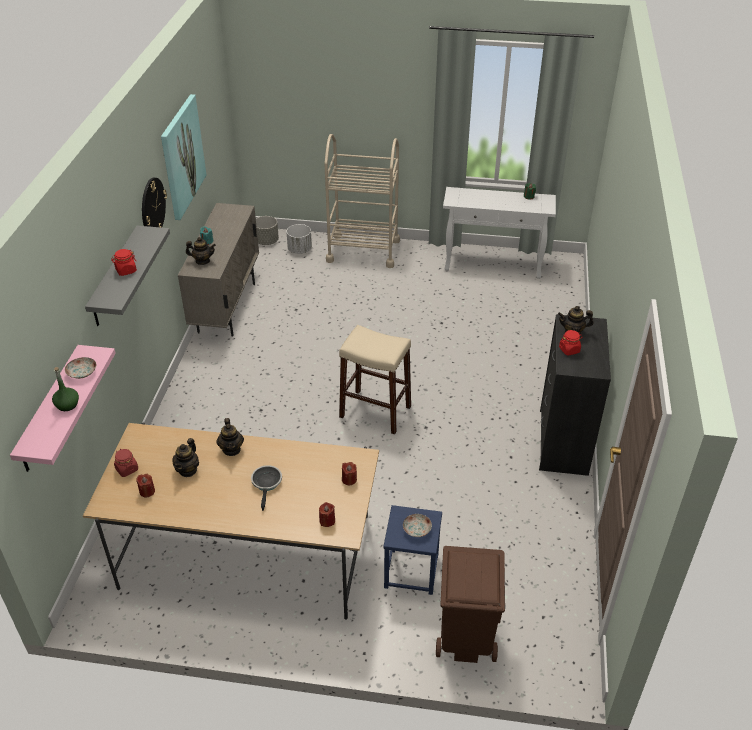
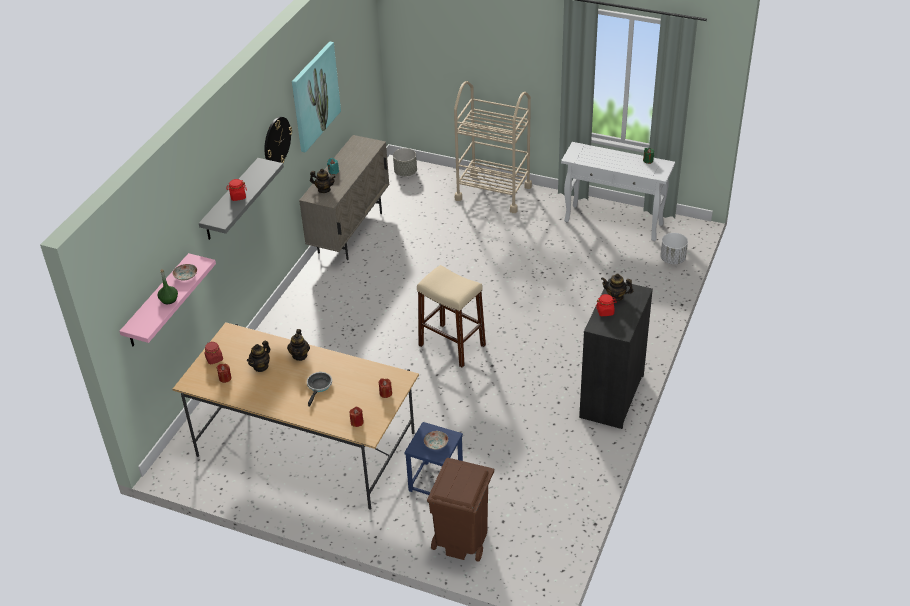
camera: 15 degrees right, 0 degrees up
(300, 250) = (434, 184): white planter -> white planter (673, 259)

